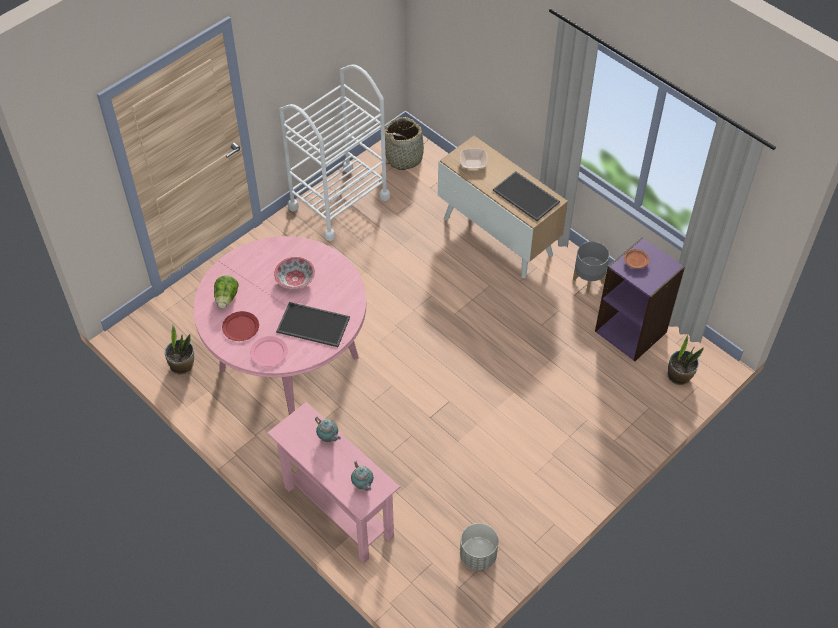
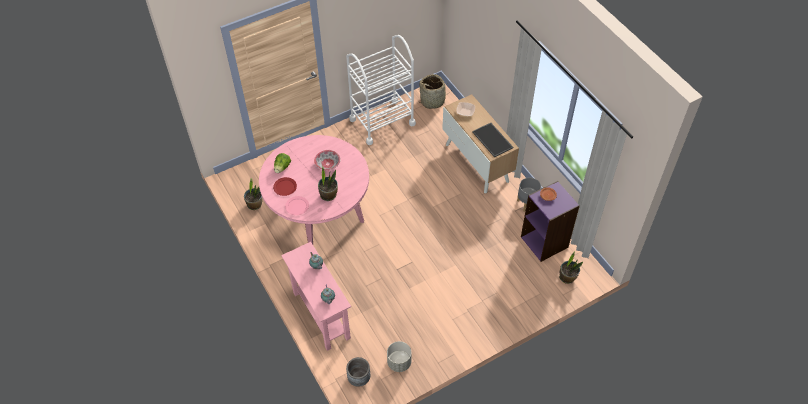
camera: 15 degrees right, 0 degrees up
(312, 325) = (328, 195): tray -> potted plant
(425, 594) = (359, 378): none -> grey planter

